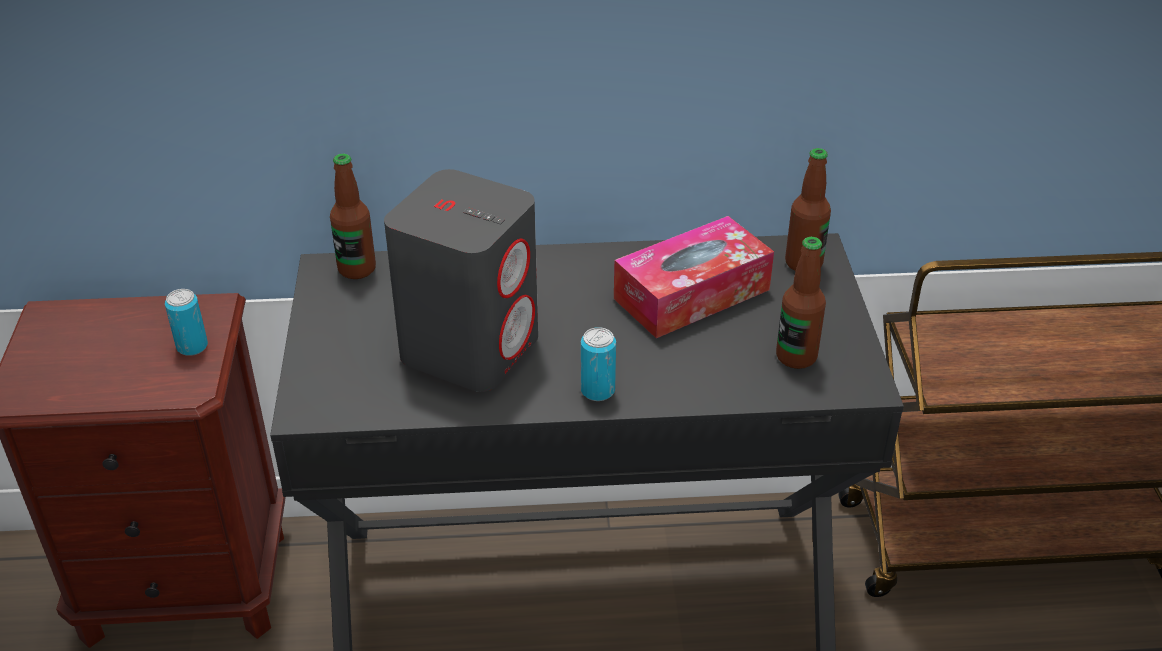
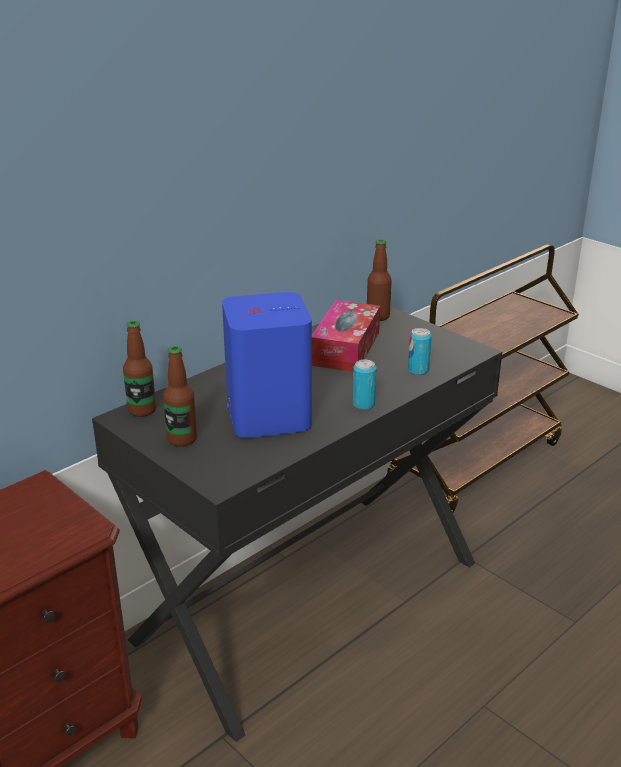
camera: 40 degrees left, 10 degrees down
(192, 347) = (57, 508): can -> can (418, 370)
(470, 347) = (268, 416): grey speaker -> blue speaker
(796, 357) = (431, 352): bottle -> bottle (182, 439)

